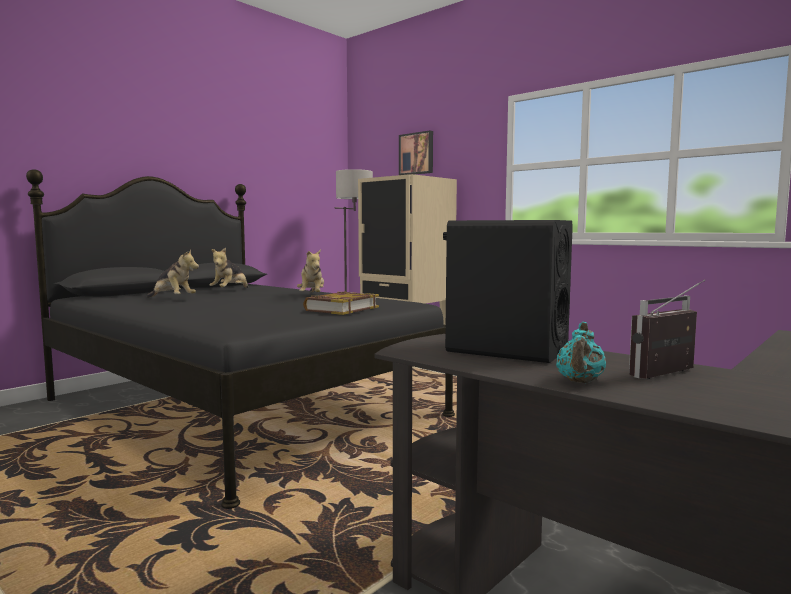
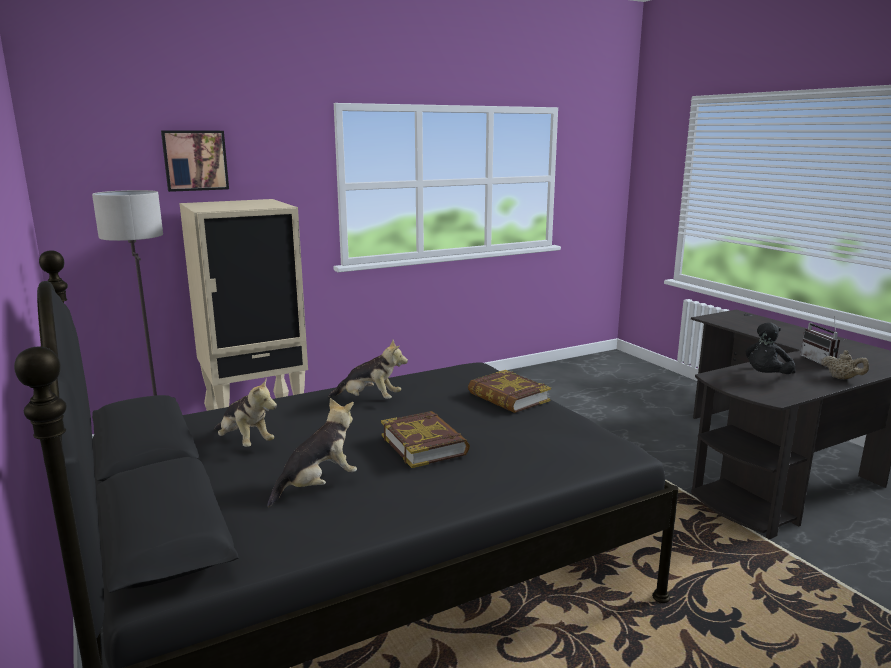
camera: 70 degrees left, 10 degrees up
(230, 302) = (424, 444): none -> book
(506, 350) = (766, 377): black speaker -> black plush toy
(579, 382) = (842, 378): turquoise teapot -> beige teapot

